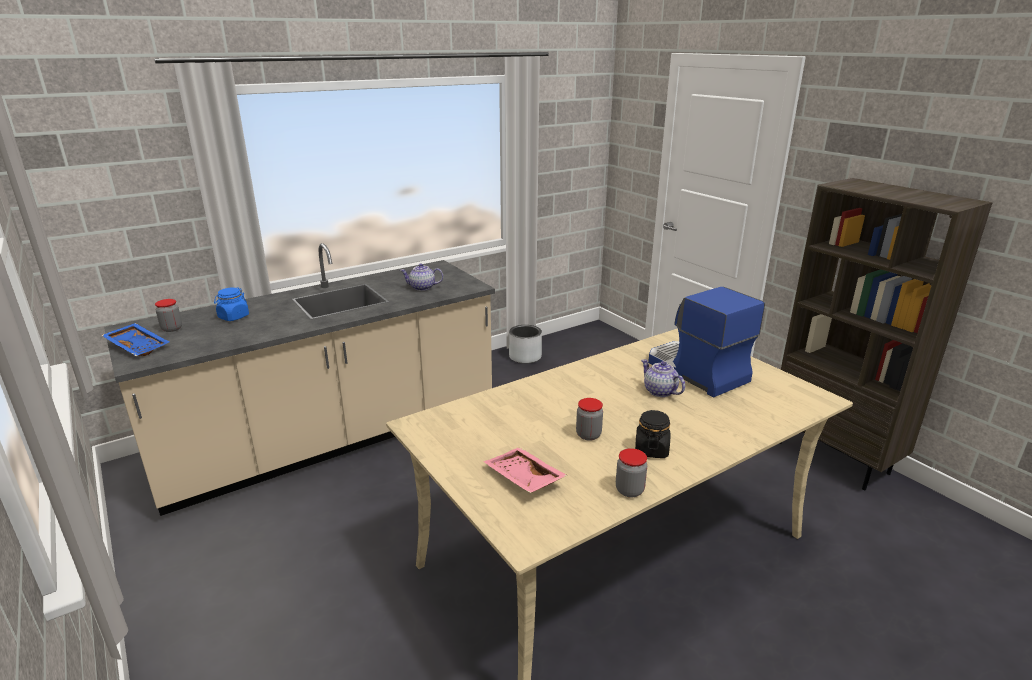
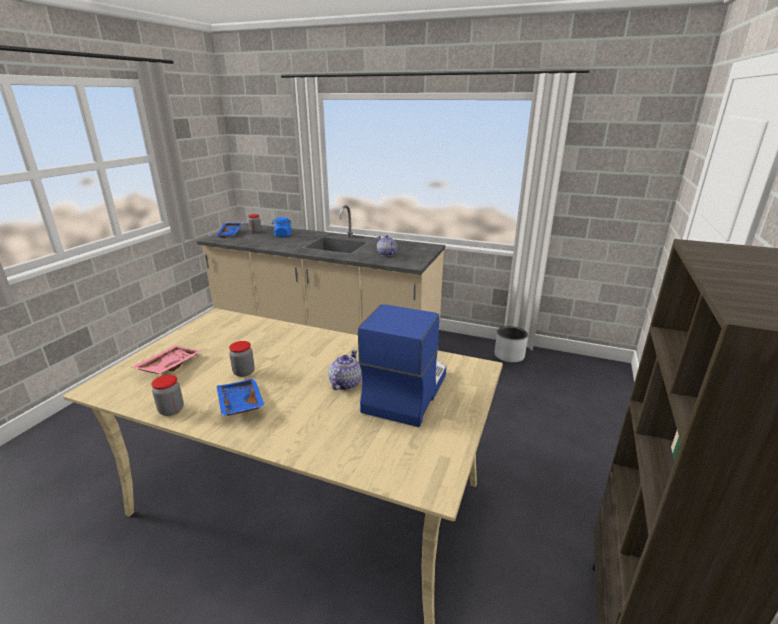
camera: 55 degrees right, 0 degrees up
(651, 449) = (239, 404): black jar -> blue tray

